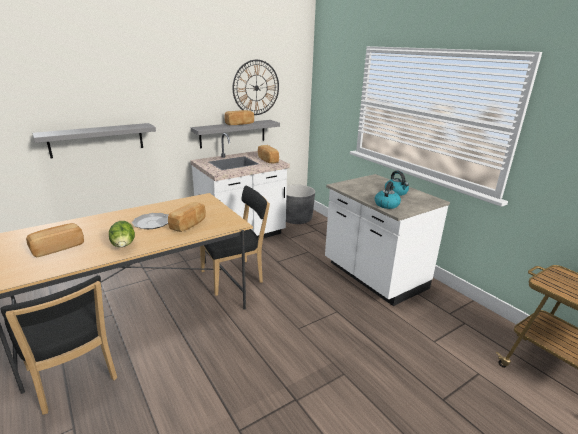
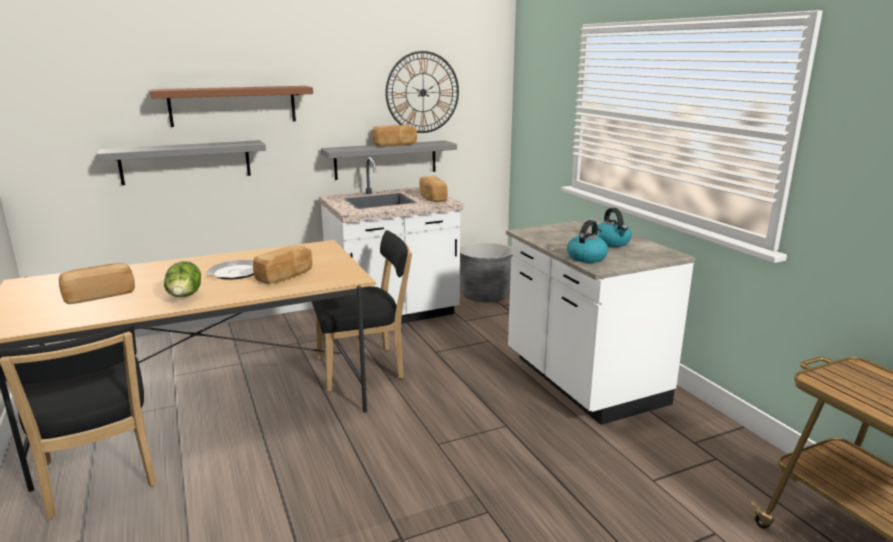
camera: 10 degrees right, 5 degrees down
(129, 99) = (233, 105): none -> brown shelf

